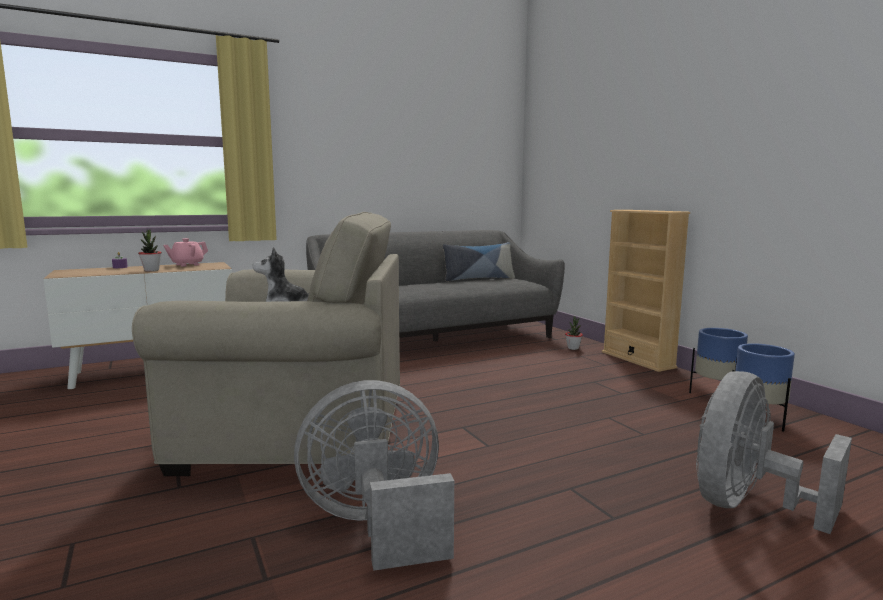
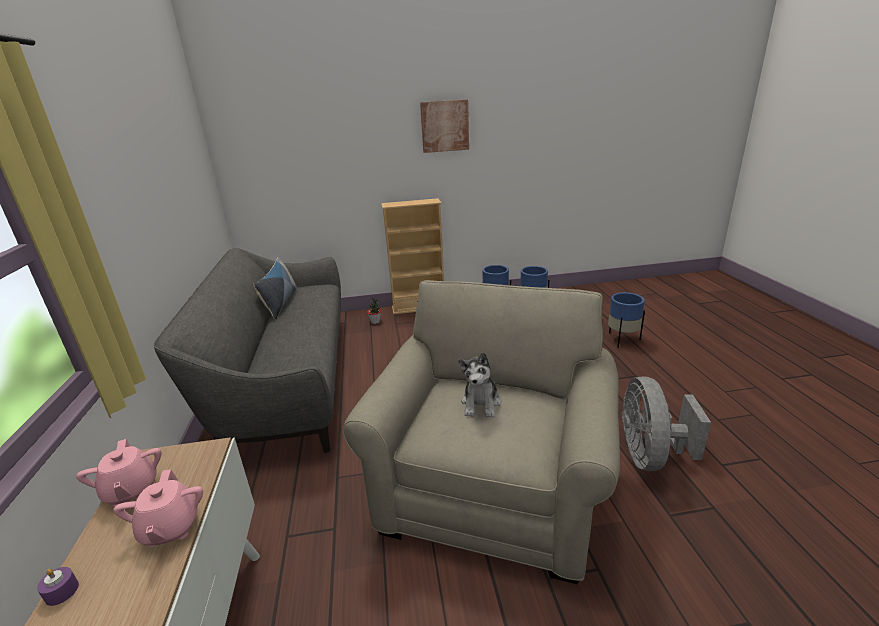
camera: 70 degrees left, 15 degrees up
(151, 270) = (170, 528): potted plant -> pink teapot
(714, 110) = (444, 126): none -> picture
(748, 505) = (622, 340): grey fan -> blue planter

